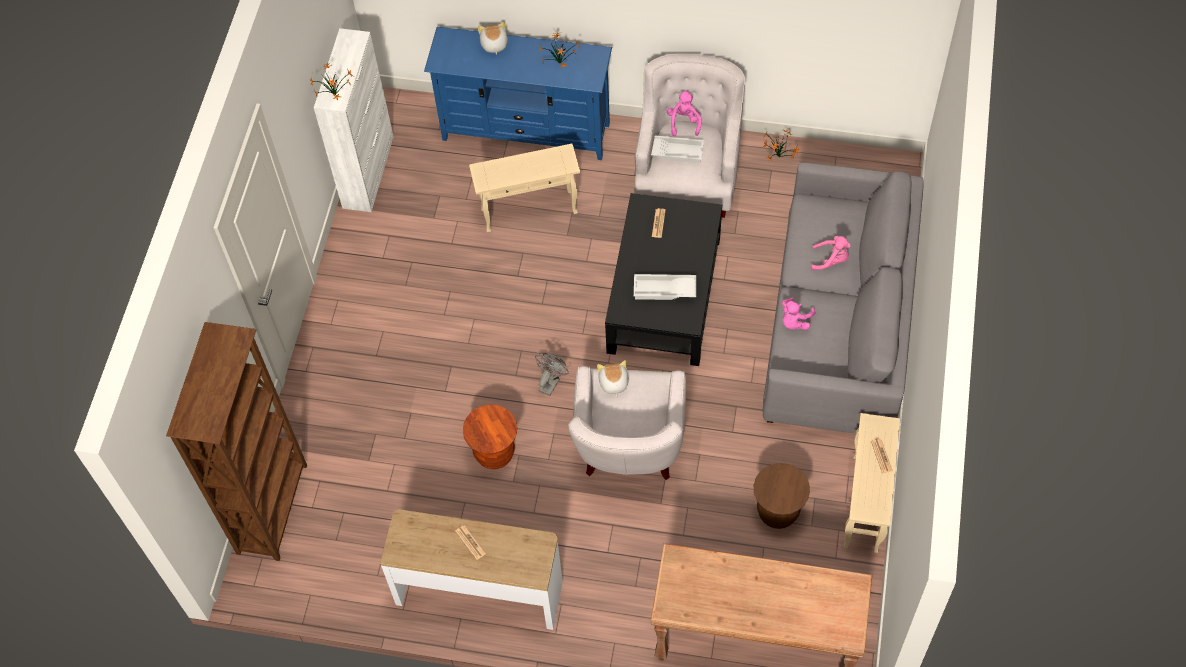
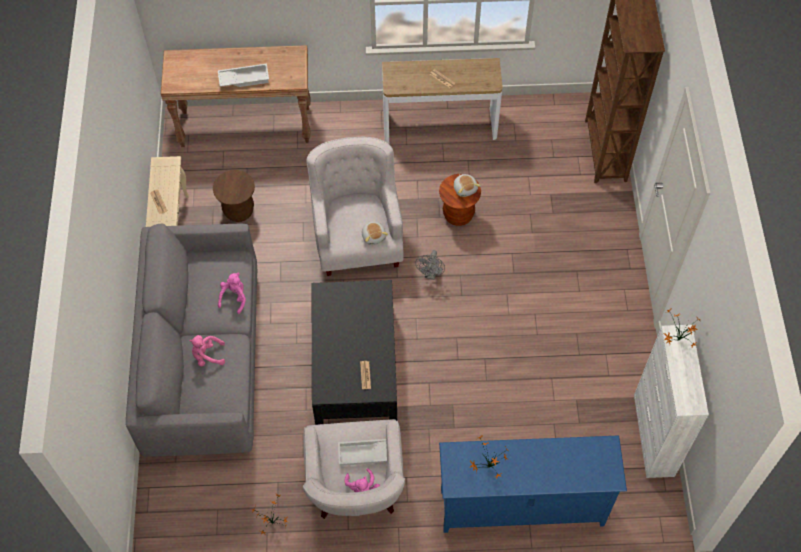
camera: 165 degrees right, 0 degrees up
(493, 44) = (561, 478): plush toy -> plush toy (465, 188)
(529, 211) = (493, 422): beige side table -> none
(664, 290) = (348, 314): white tray -> white tray (244, 78)

